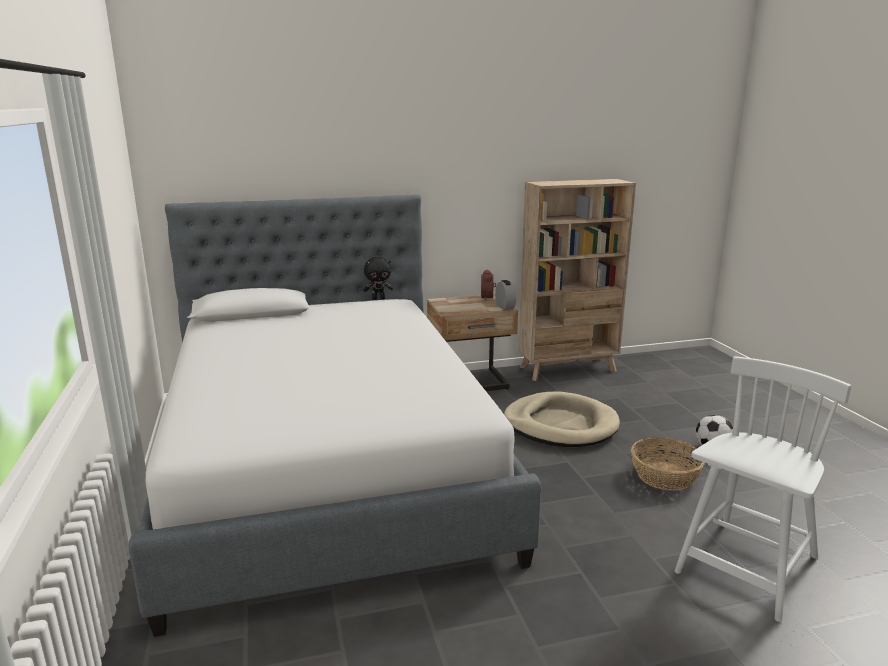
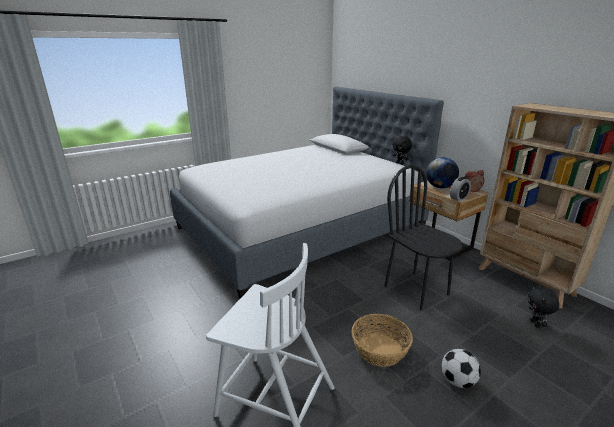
camera: 70 degrees right, 5 degrees up
(464, 306) = (440, 187): none -> globe
(560, 425) = (416, 290): beige dog bed -> black chair
(636, 389) = (536, 324): none -> black plush toy

